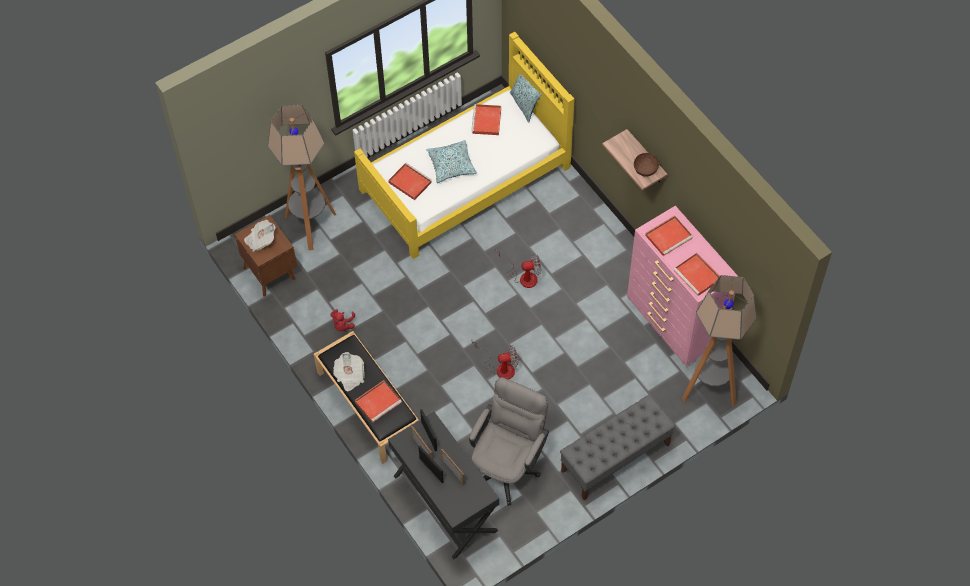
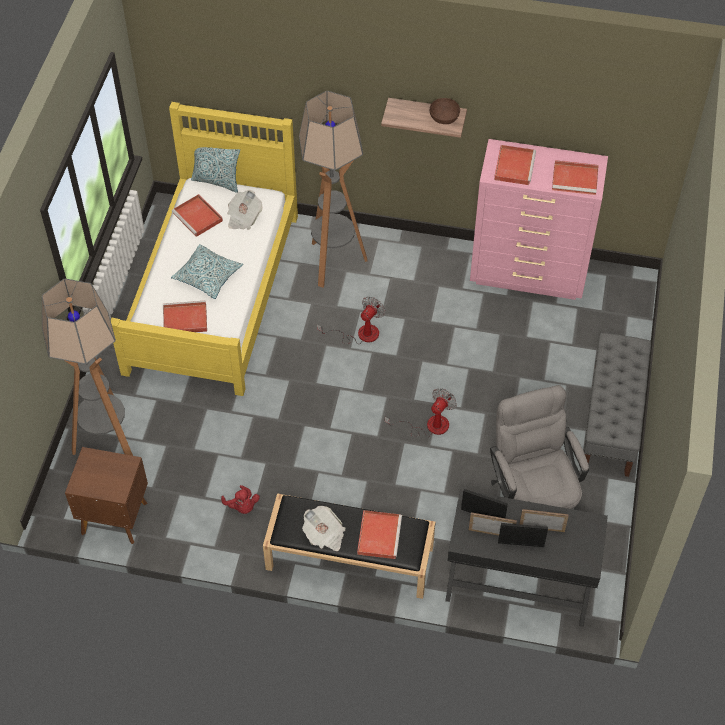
camera: 45 degrees left, 5 degrees down
(260, 240) = (100, 477): newspaper -> newspaper (243, 217)
(709, 389) = (617, 303): floor lamp -> floor lamp (334, 262)

